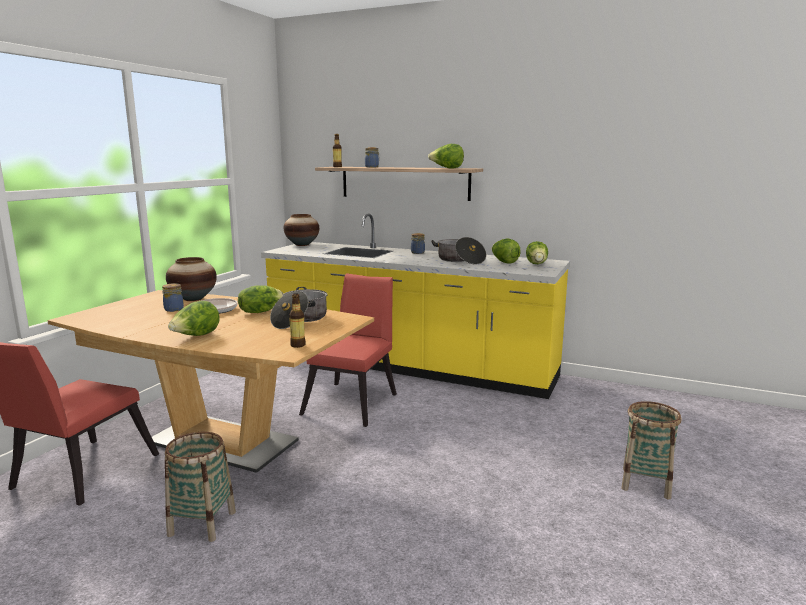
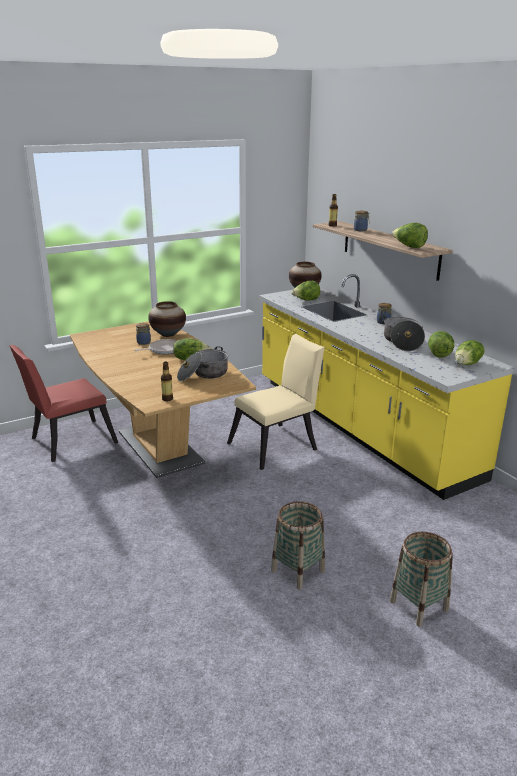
camera: 35 degrees right, 10 degrees up
(196, 336) = (123, 372): lettuce -> lettuce (306, 300)
(202, 523) = (97, 499): basket -> basket (298, 571)
(354, 401) = (277, 445): red chair -> beige chair

